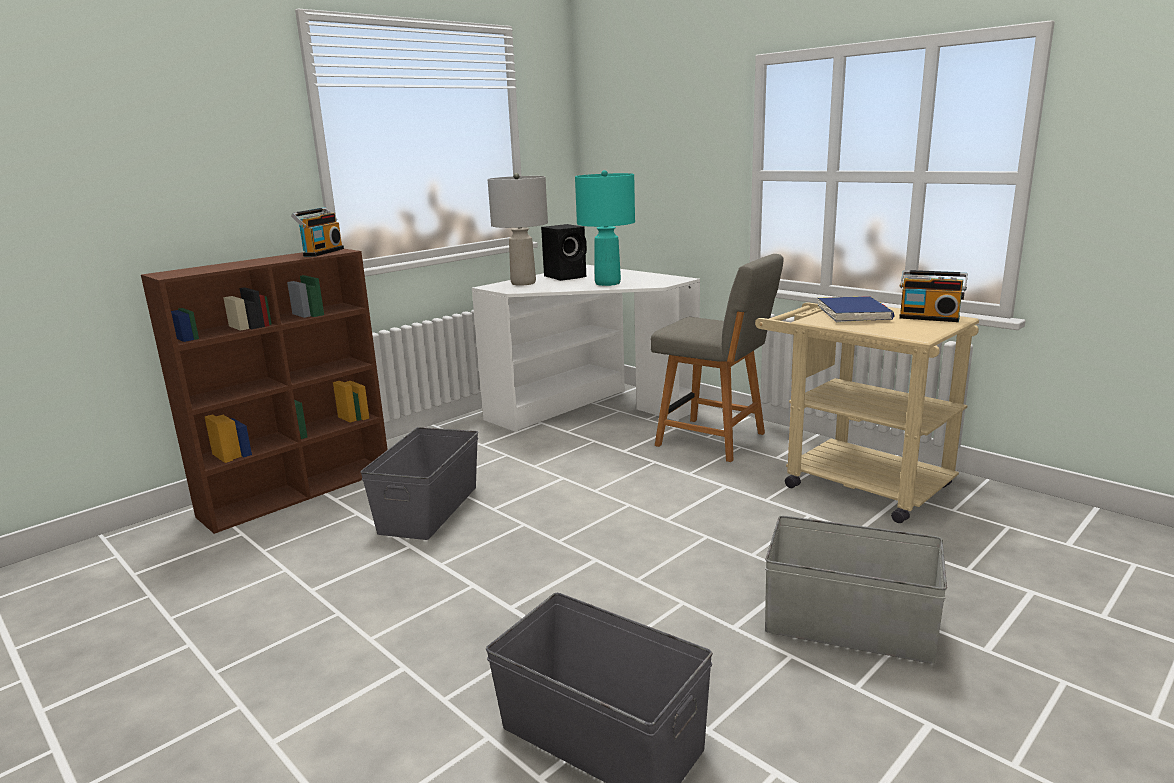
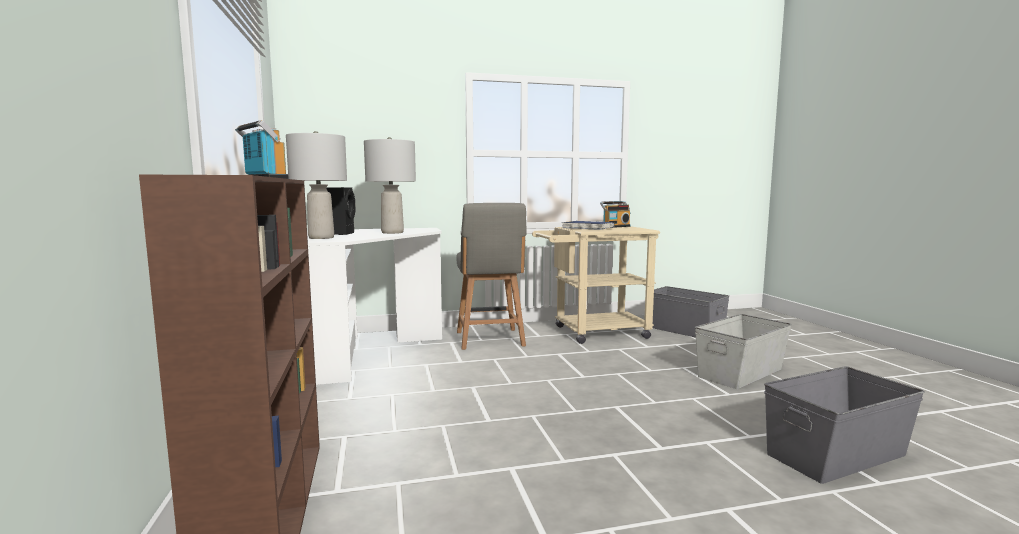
camera: 60 degrees left, 10 degrees down
(428, 509) = (447, 446): grey storage box -> grey storage box (685, 330)
(607, 283) = (392, 232): turquoise table lamp -> grey table lamp
(714, 440) = (490, 340): grey chair -> grey chair turned 105 degrees clockwise

